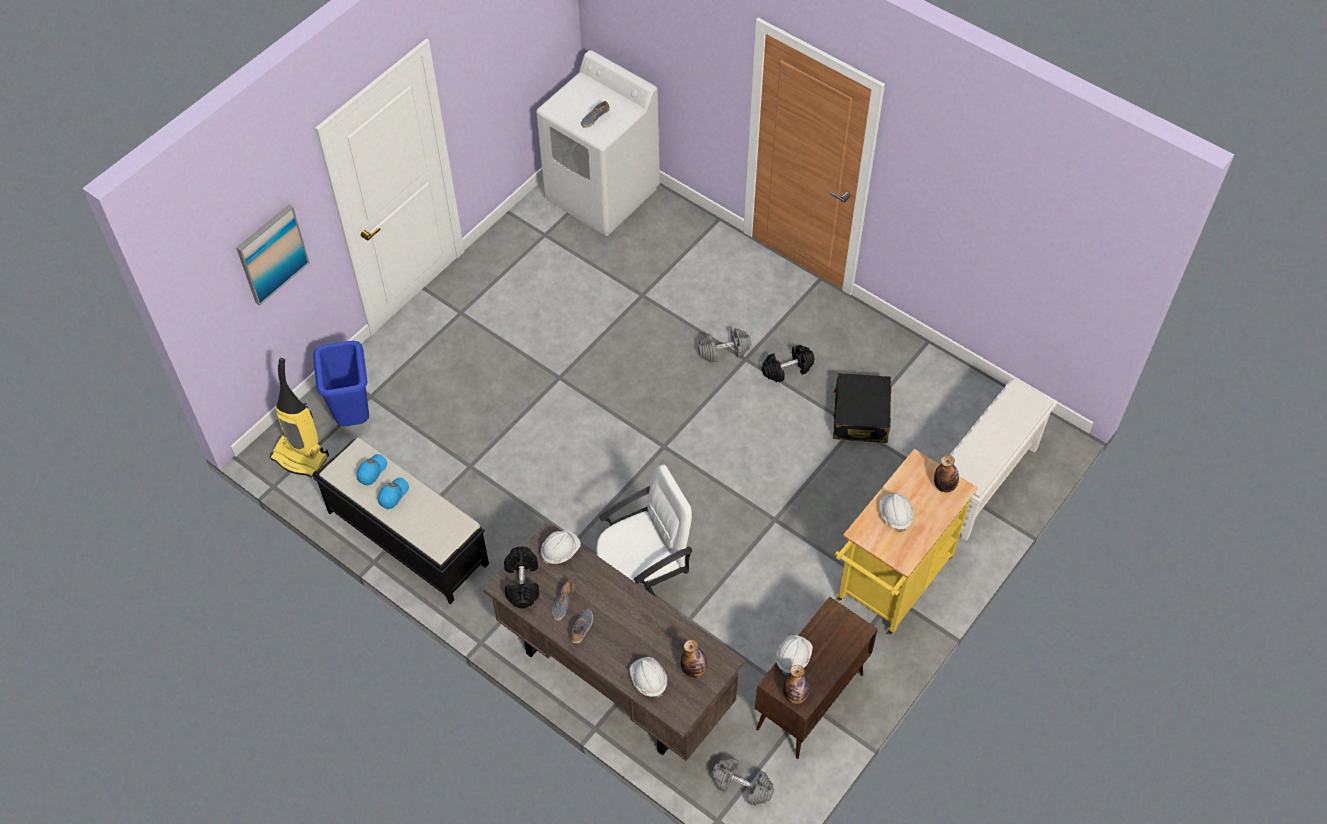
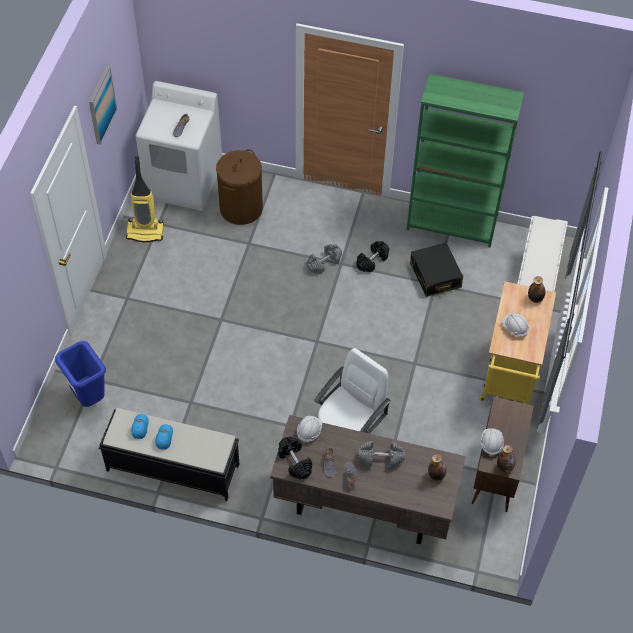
camera: 25 degrees left, 0 degrees up
(272, 254) = (20, 295): picture -> picture (101, 105)
(301, 457) = (65, 439): vacuum cleaner -> vacuum cleaner (145, 231)
(648, 680) = (411, 493): white hard hat -> none
(655, 248) = (241, 208): none -> brown laundry basket
(742, 785) = (481, 543): grey dumbbell -> grey dumbbell (381, 458)
(916, 358) = (452, 225): none -> green bookcase

